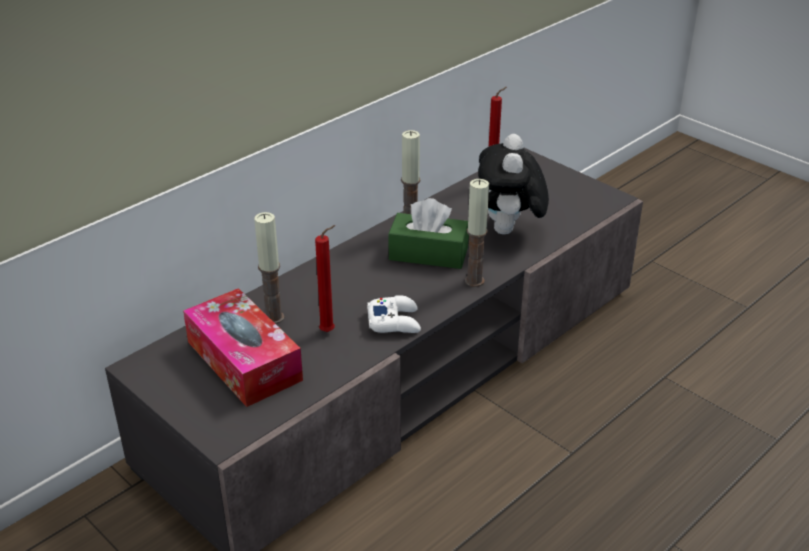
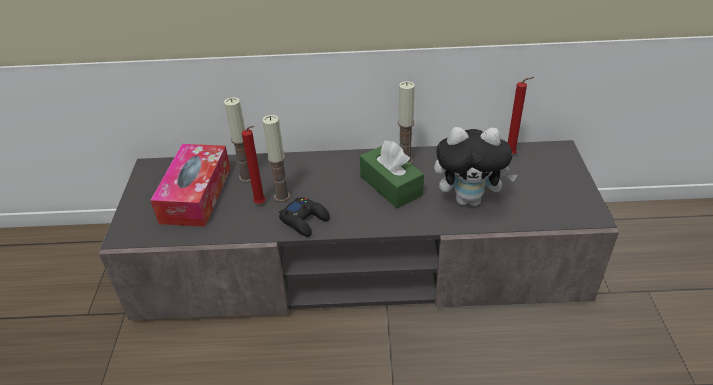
camera: 45 degrees right, 5 degrees up
(394, 321) = (305, 220): white game controller -> black game controller
(474, 281) = (393, 222): candle -> candle (282, 196)
(509, 231) = (469, 199): plush toy -> plush toy turned 135 degrees counterclockwise

